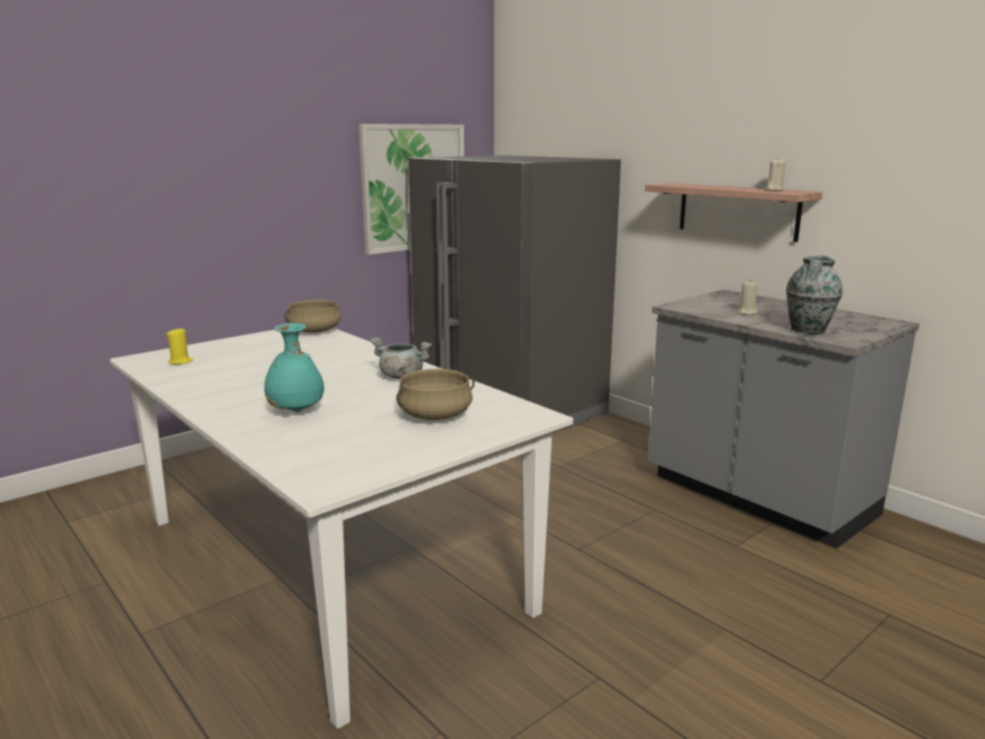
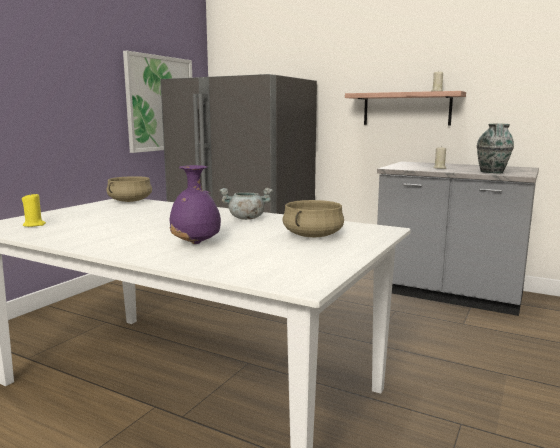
camera: 20 degrees left, 5 degrees down
(296, 412) = (196, 244): turquoise vase -> purple vase

